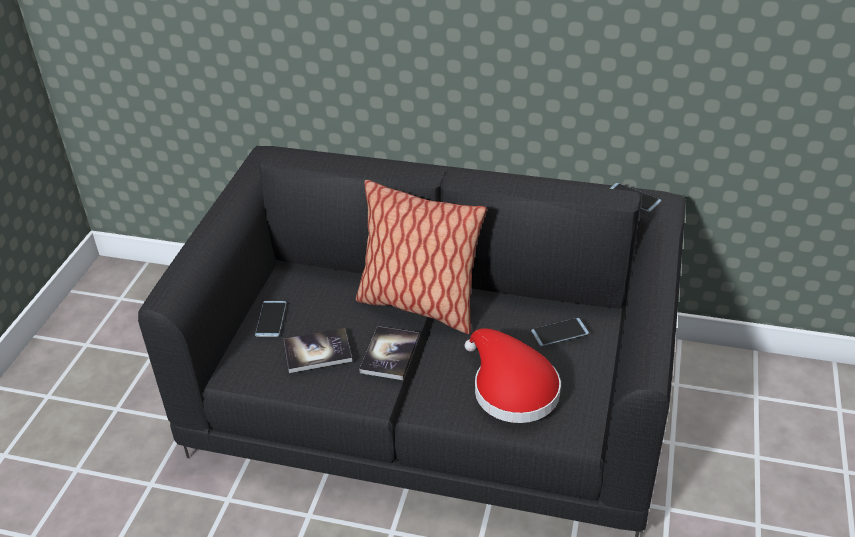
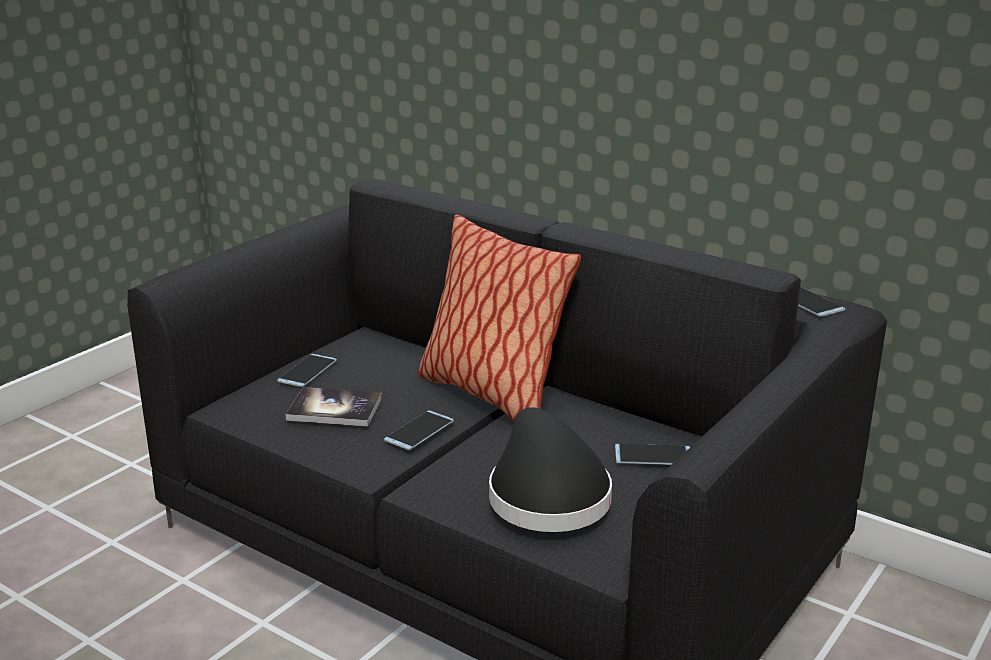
camera: 20 degrees right, 15 degrees down
(390, 354) = (419, 431): book -> phone
(511, 388) = (545, 495): red hat -> black hat

